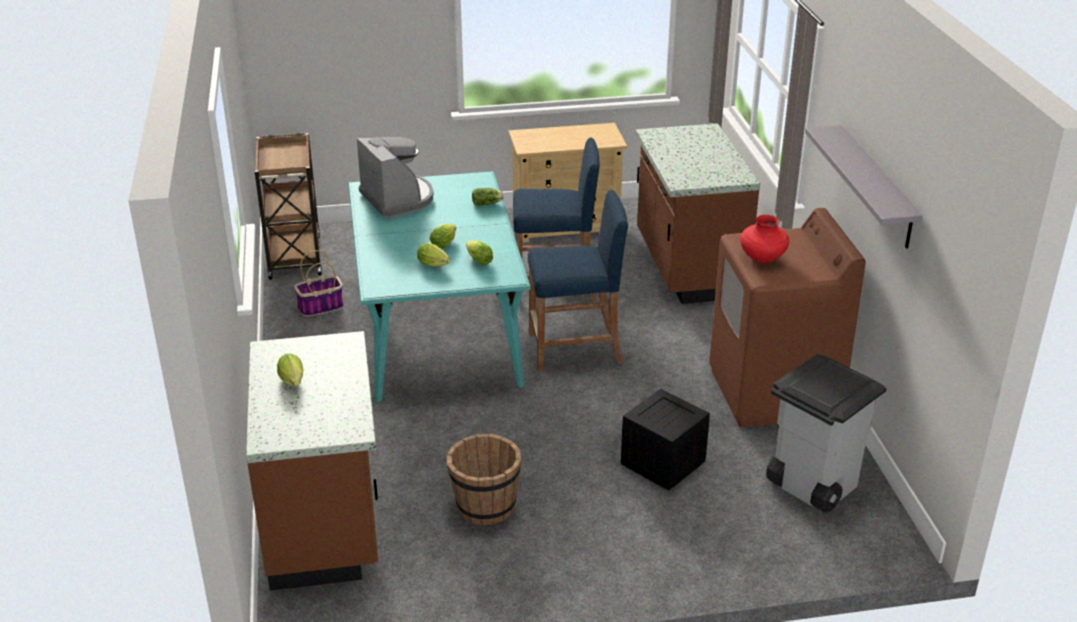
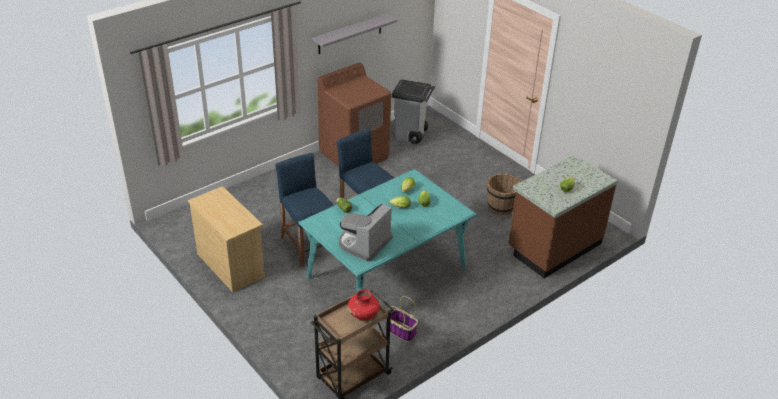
camera: 120 degrees left, 5 degrees up
(663, 463) = (430, 171): crate -> none
(687, 267) = (254, 205): brown counter -> none
(762, 258) = (363, 93): red vase -> red vase (363, 315)

